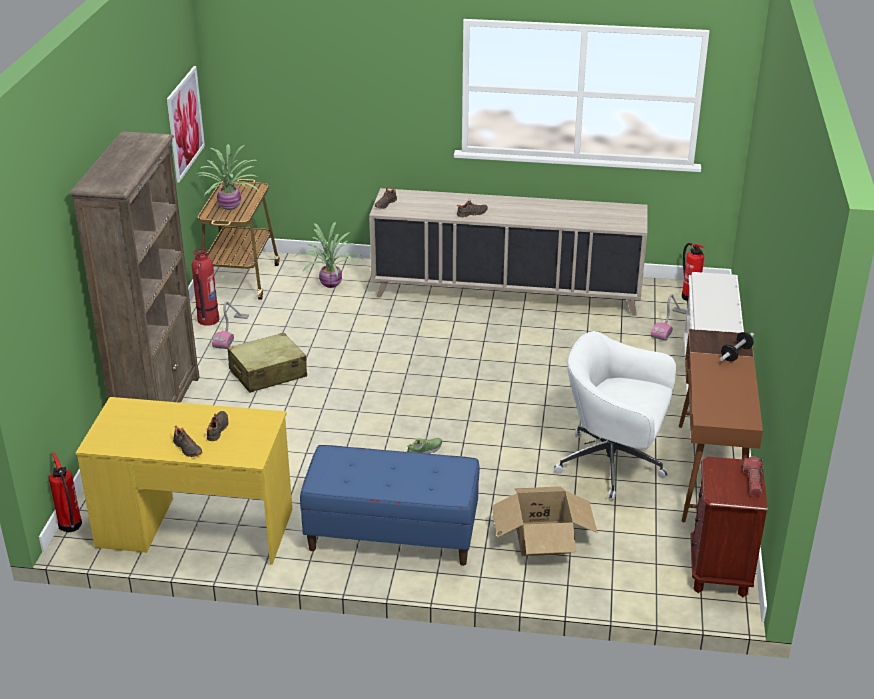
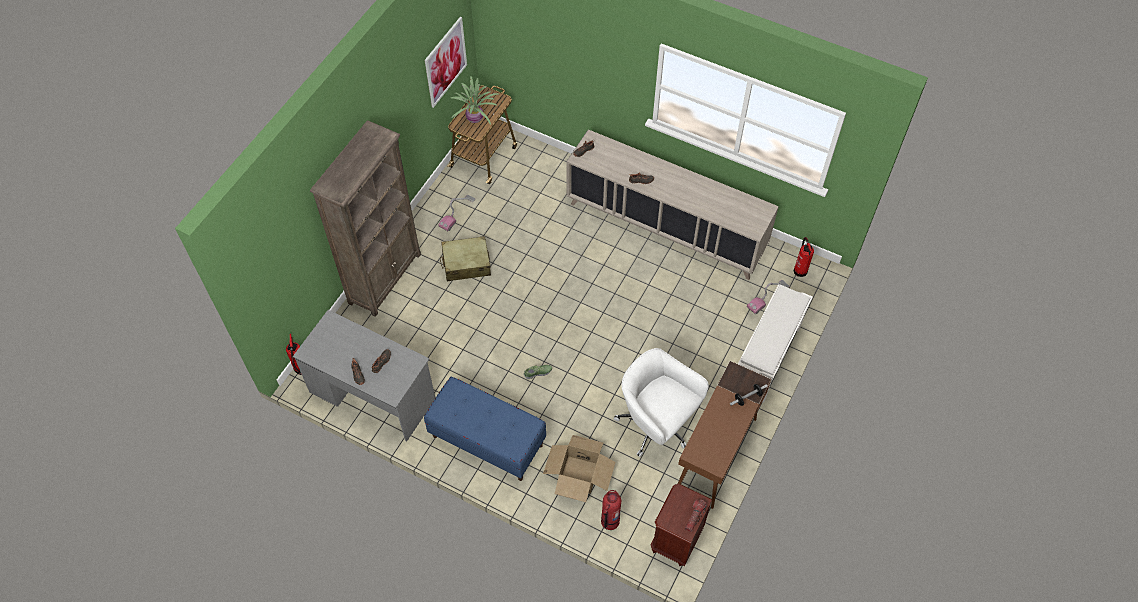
camera: 20 degrees right, 25 degrees up
(195, 528) = (372, 395): yellow desk -> grey desk
(208, 320) = (446, 196): fire extinguisher -> fire extinguisher (609, 521)
(331, 283) = (545, 180): potted plant -> none

